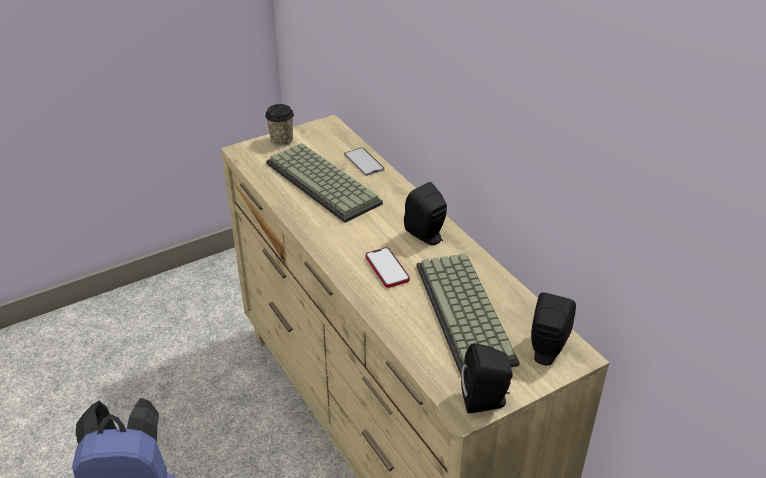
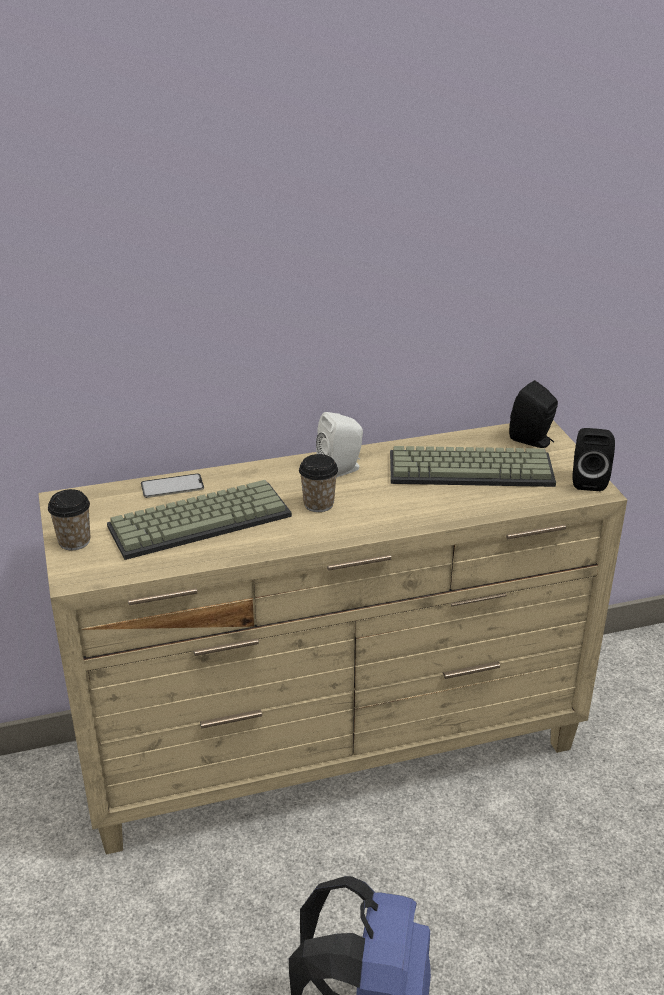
camera: 75 degrees left, 5 degrees down
(367, 233) = (318, 504): none -> cup
(387, 268) = (387, 501): phone -> none
(427, 236) = (342, 469): black speaker -> white speaker

